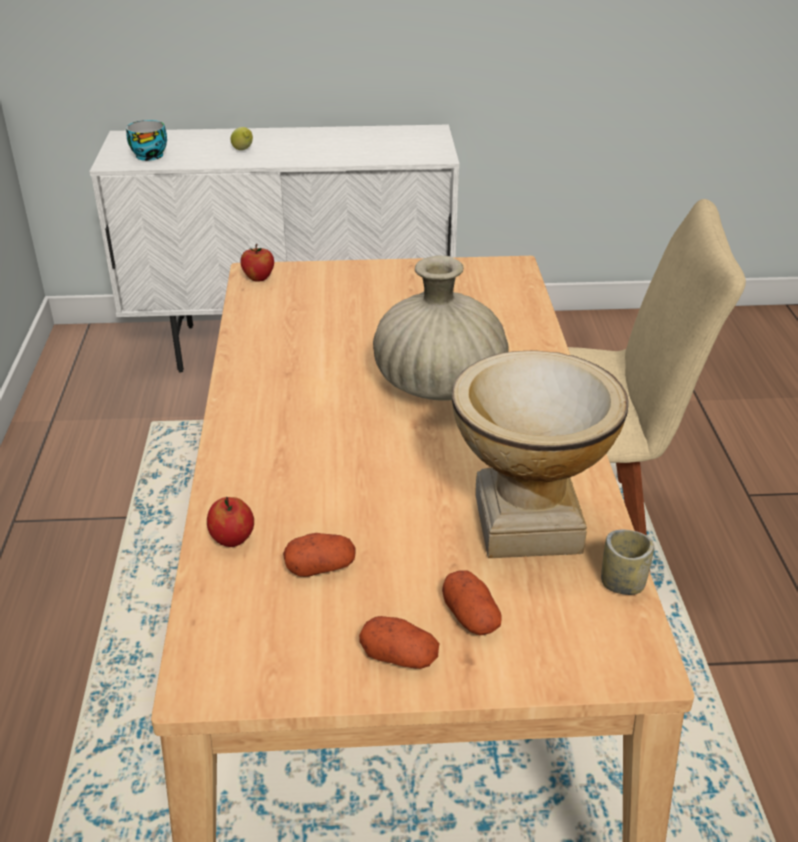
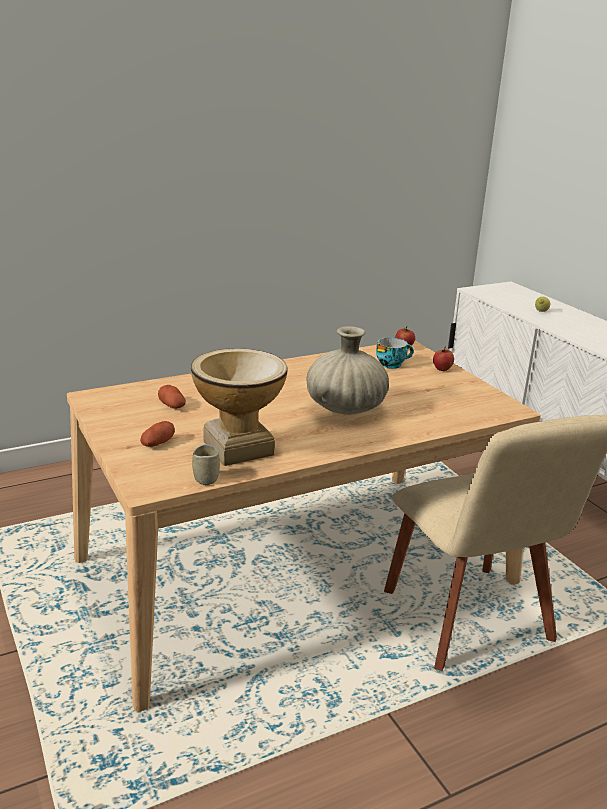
camera: 65 degrees right, 10 degrees down
(150, 155) = (496, 294): cup -> cup (391, 364)
(232, 539) = (179, 385): apple -> apple (442, 369)
(399, 656) = (123, 431): potato -> none

